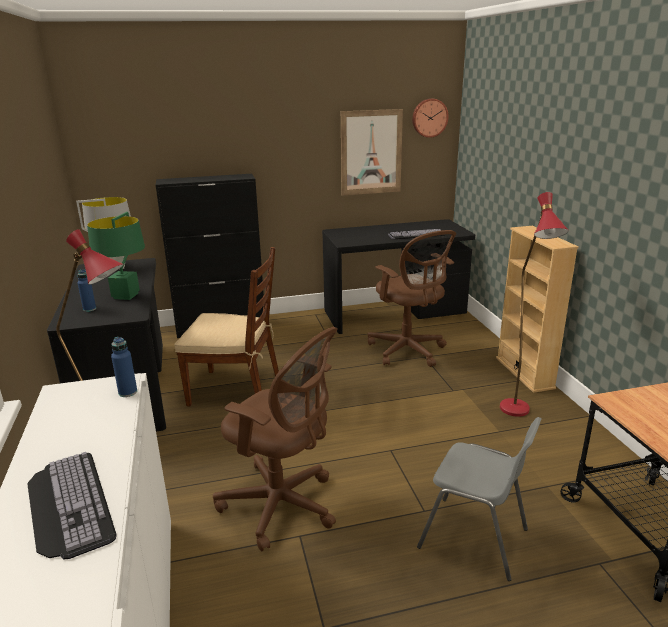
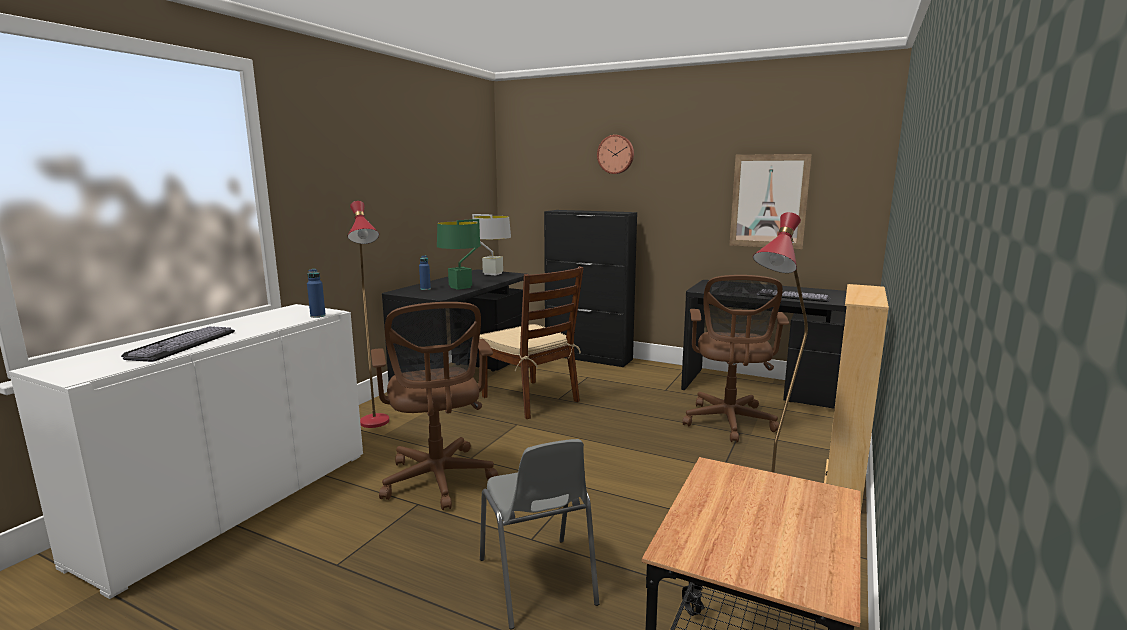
camera: 40 degrees right, 10 degrees down
(429, 118) = (848, 165): wall clock -> wall clock (616, 154)

